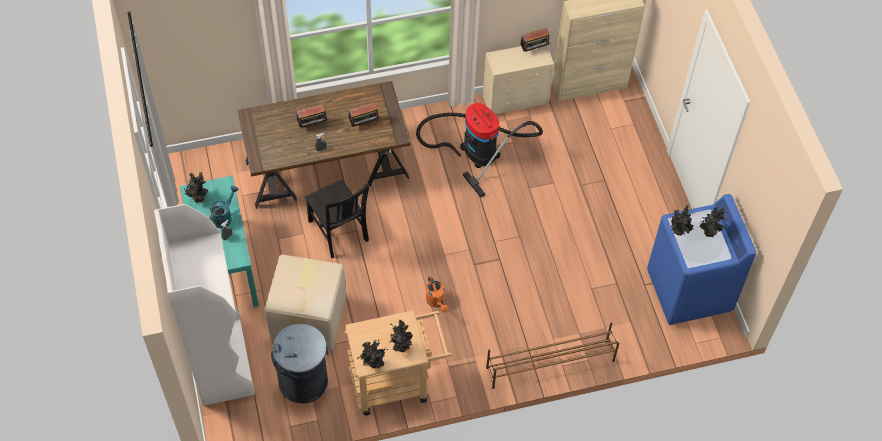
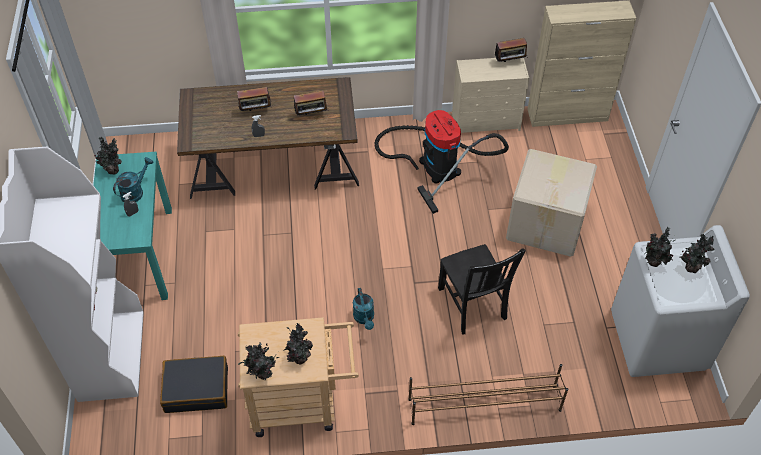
camera: 10 degrees right, 5 degrees down
(303, 381) = (196, 389): grey trash can -> black suitcase
(310, 317) = (220, 318): cardboard box -> cardboard box (547, 223)
(339, 232) = (272, 232): black chair -> black chair (473, 305)
(436, 302) = (364, 318): orange watering can -> turquoise watering can
(689, 291) = (658, 341): blue washing machine -> white washing machine

